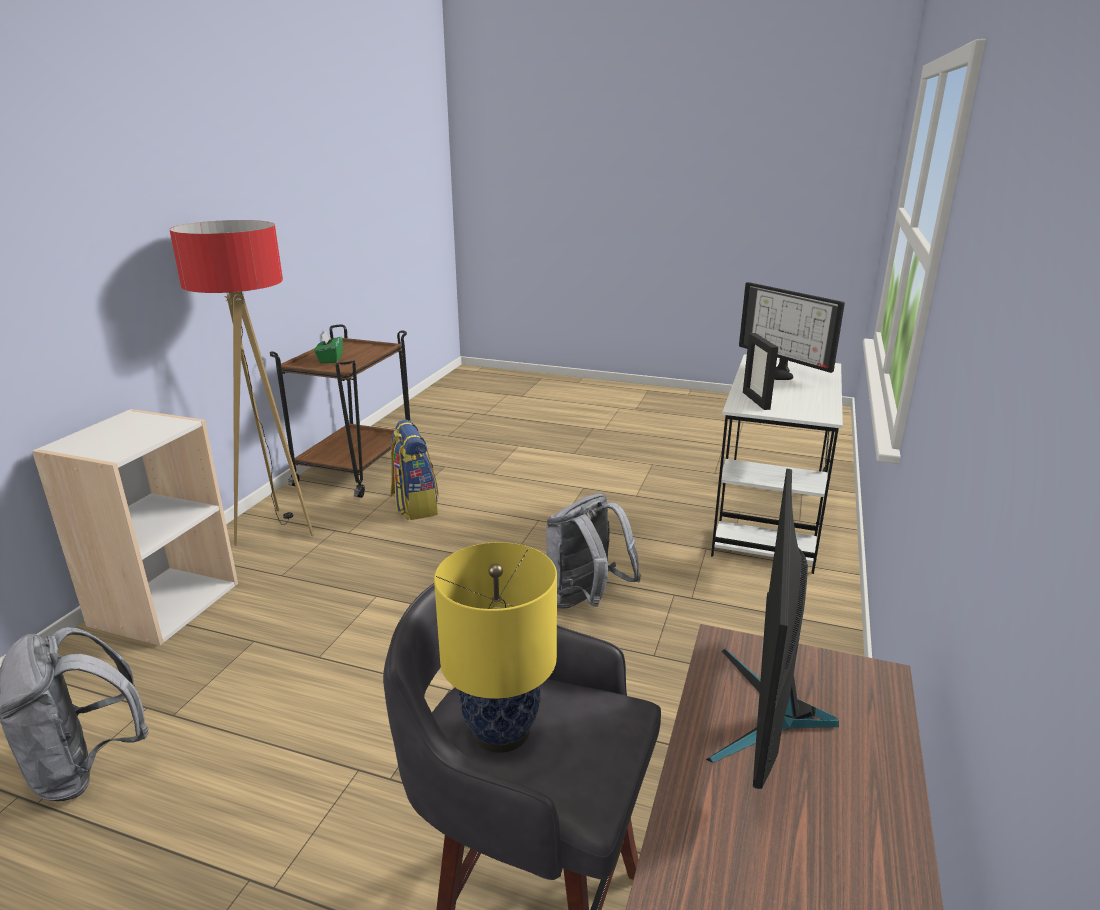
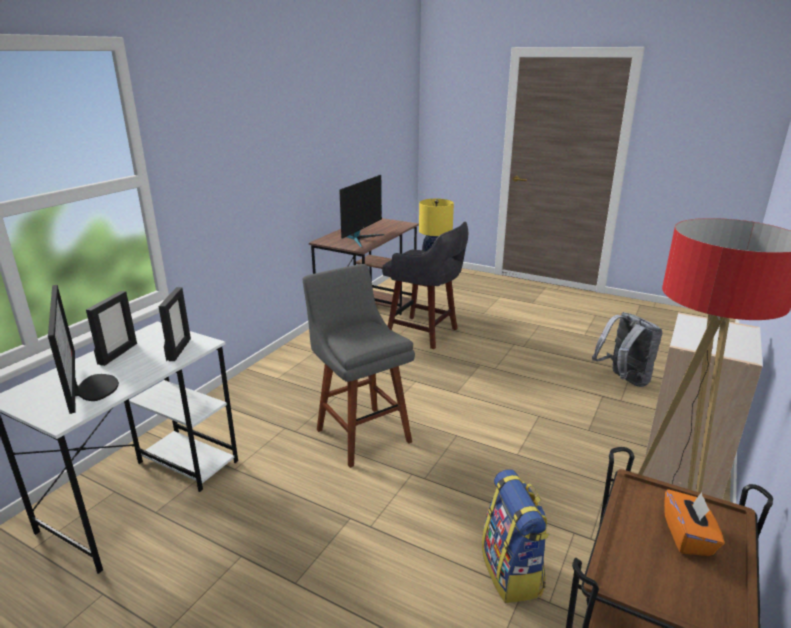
camera: 170 degrees left, 0 degrees up
(330, 359) = (688, 536): green tissue box -> orange tissue box
(585, 601) = (361, 433): grey backpack -> grey stool
(810, 393) = (117, 353): none -> picture frame

